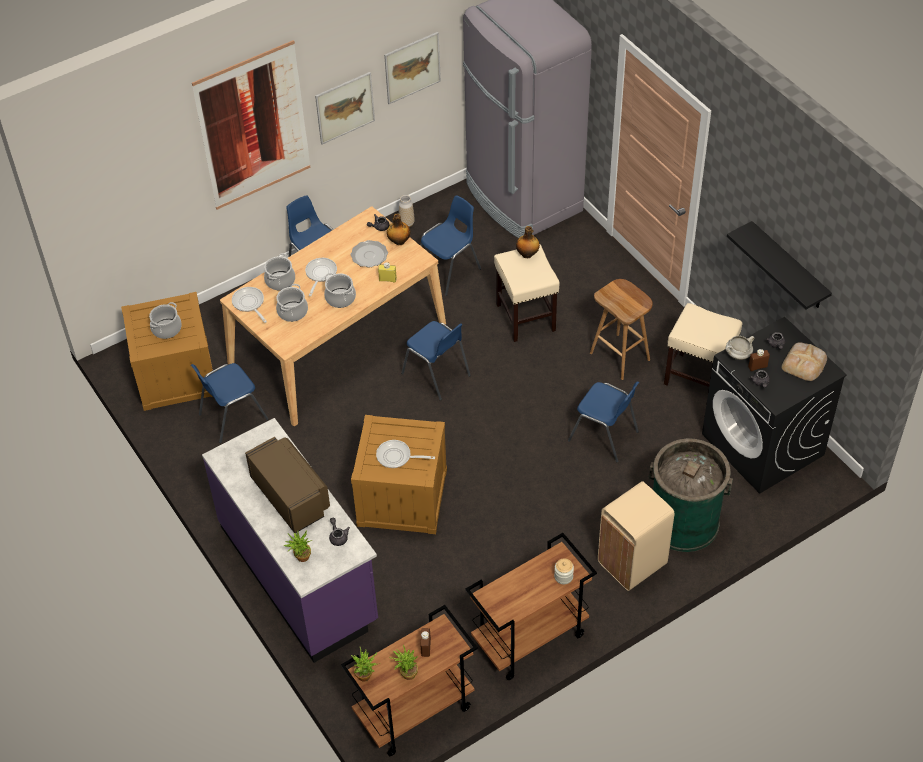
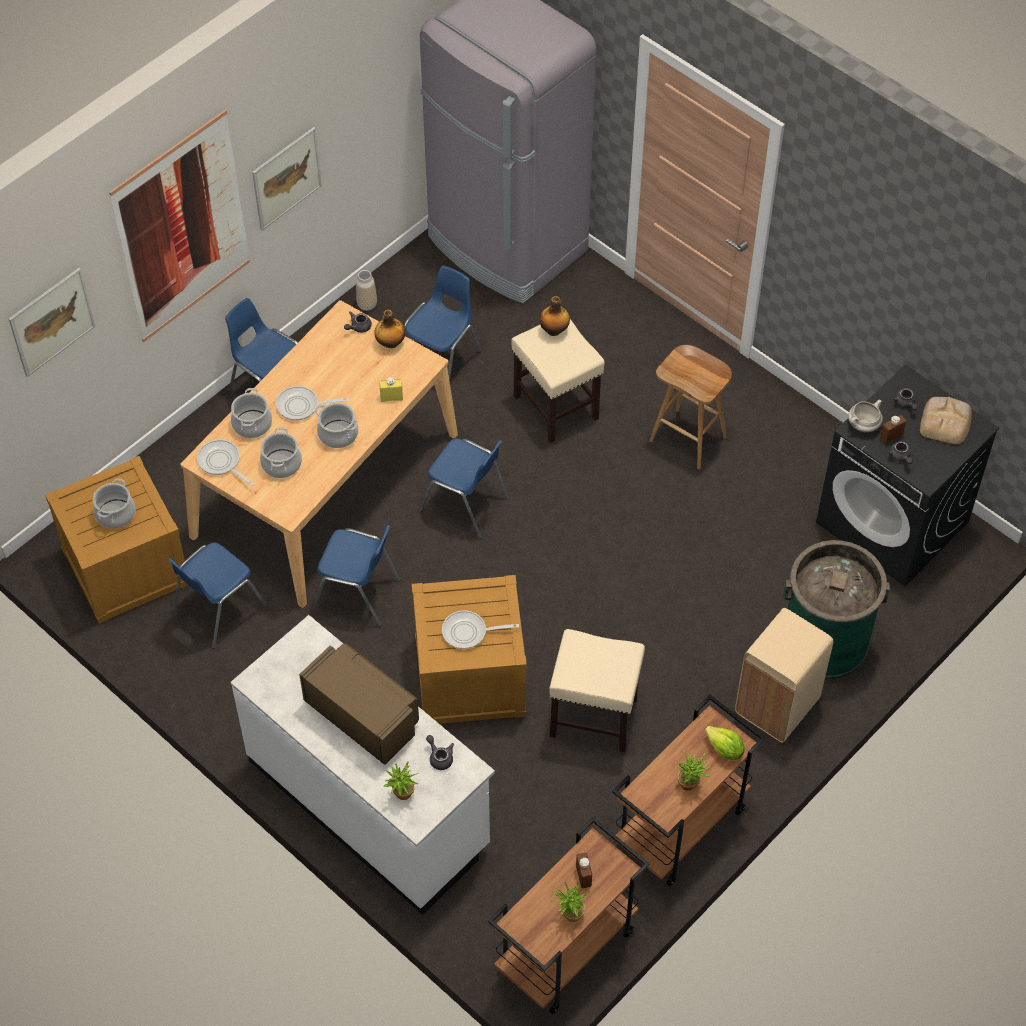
camera: 15 degrees left, 5 degrees up
(299, 574) = (370, 803): purple counter -> white counter
(320, 274) = (301, 406): frying pan -> frying pan turned 90 degrees counterclockwise
(366, 676) = (522, 928): potted plant -> potted plant (691, 784)
(369, 255) = (357, 369): plate -> none
(412, 67) = (362, 109): picture -> picture (52, 321)
(563, 576) = (724, 750): jar -> lettuce
(604, 436) = (697, 548): blue chair -> blue chair (358, 594)
(699, 378) = (792, 449): beige stool -> beige stool (595, 717)
(789, 267) = (908, 305): black shelf -> none

